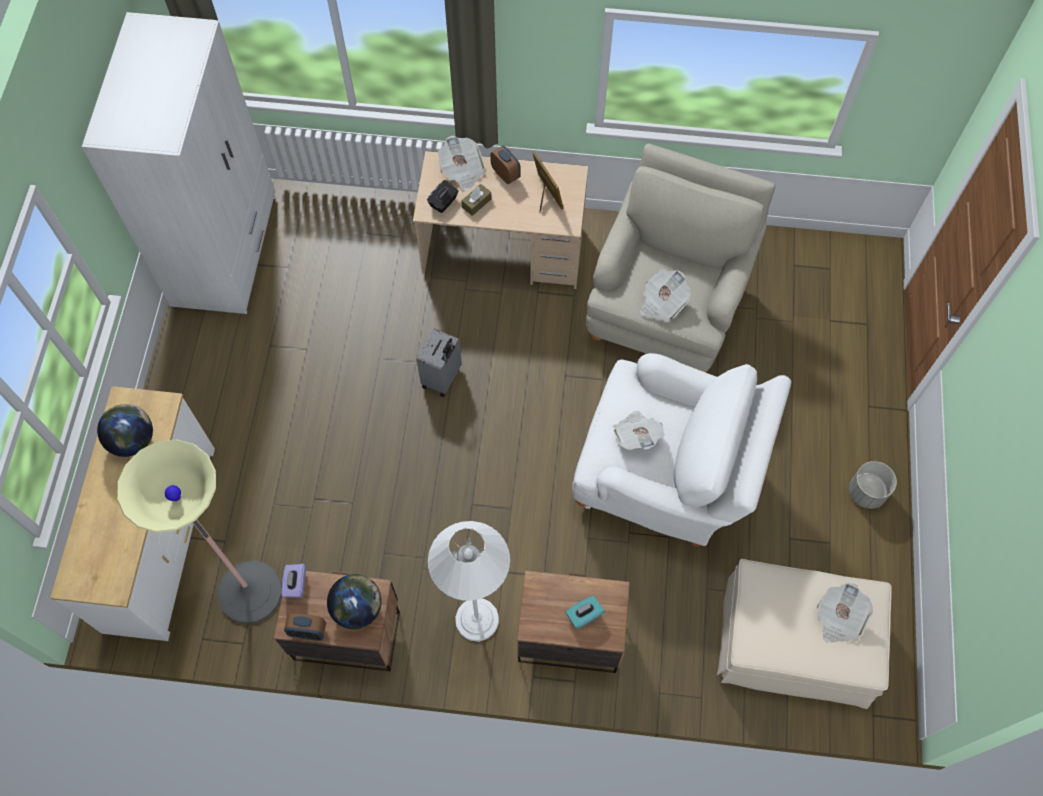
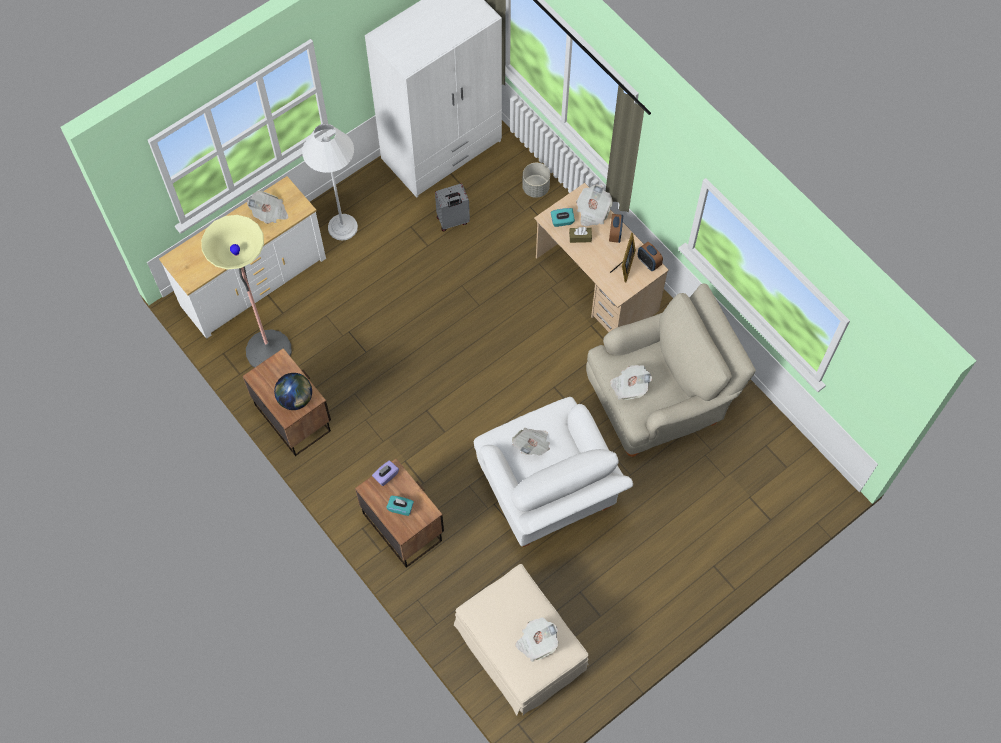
camera: 45 degrees right, 0 degrees up
(133, 440) = (270, 213): globe -> newspaper
(295, 584) = (279, 359): purple tissue box -> purple tissue box (386, 476)
(308, 631) = (261, 388): alarm clock -> alarm clock (648, 263)
(442, 378) = (484, 327): grey suitcase -> grey suitcase (453, 221)
(443, 202) = (562, 221): black tissue box -> turquoise tissue box
(477, 619) = (365, 472): white floor lamp -> white floor lamp (342, 227)
(866, 492) = (654, 610): grey planter -> grey planter (536, 188)

